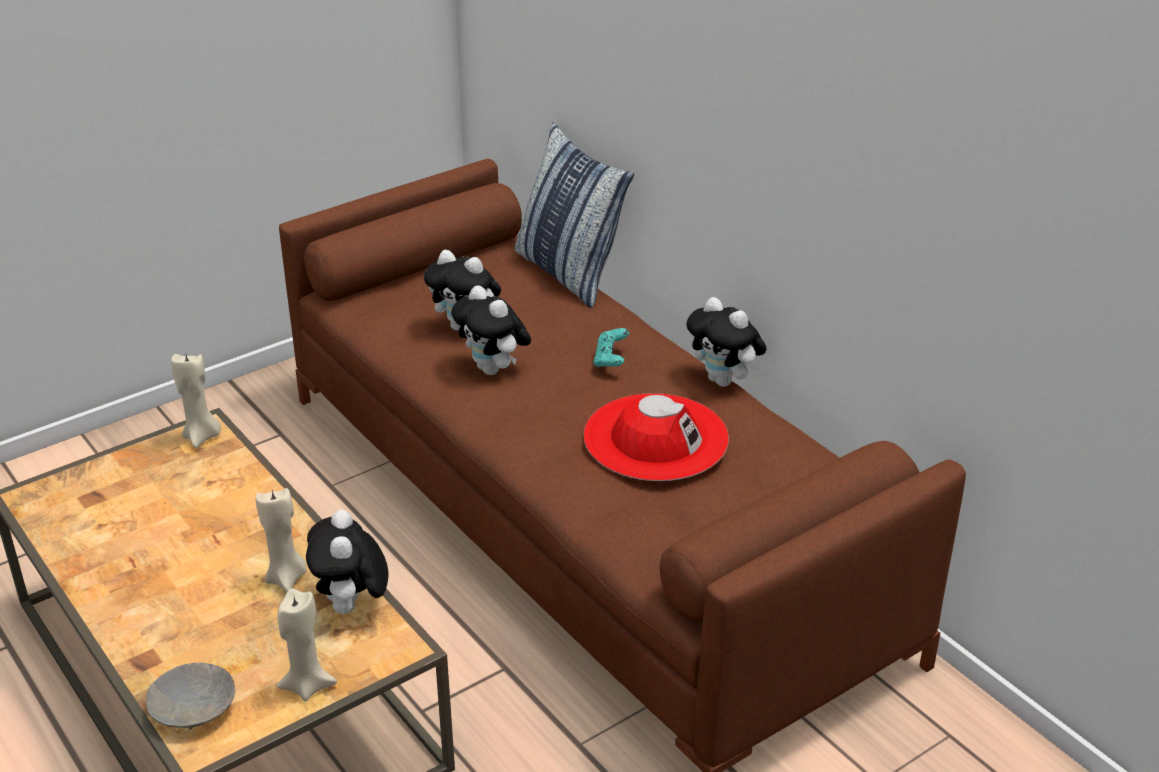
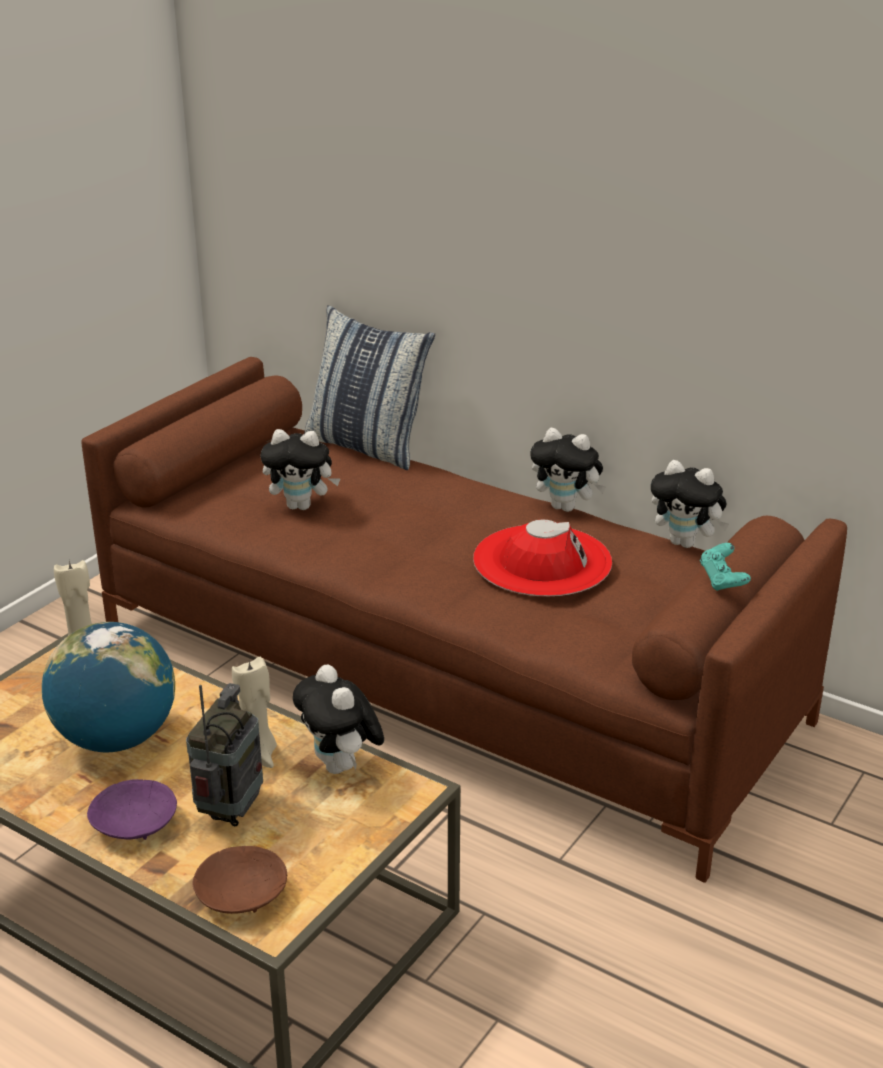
camera: 20 degrees left, 5 degrees down
(147, 616) = (135, 823): none -> purple bowl
(179, 530) = (116, 738): none -> globe
(194, 709) = (243, 894): grey bowl -> brown bowl
(232, 625) = (230, 810): none -> radio
(307, 685) = (344, 845): beige candle -> none
(494, 370) = (353, 535): plush toy -> plush toy (686, 543)
(611, 360) = (456, 508): turquoise game controller -> turquoise game controller (722, 581)

